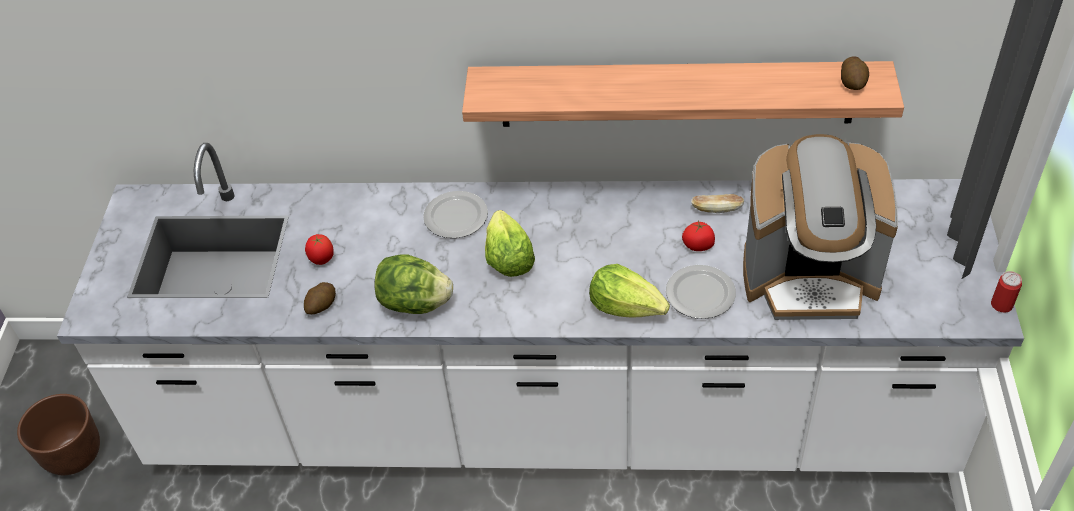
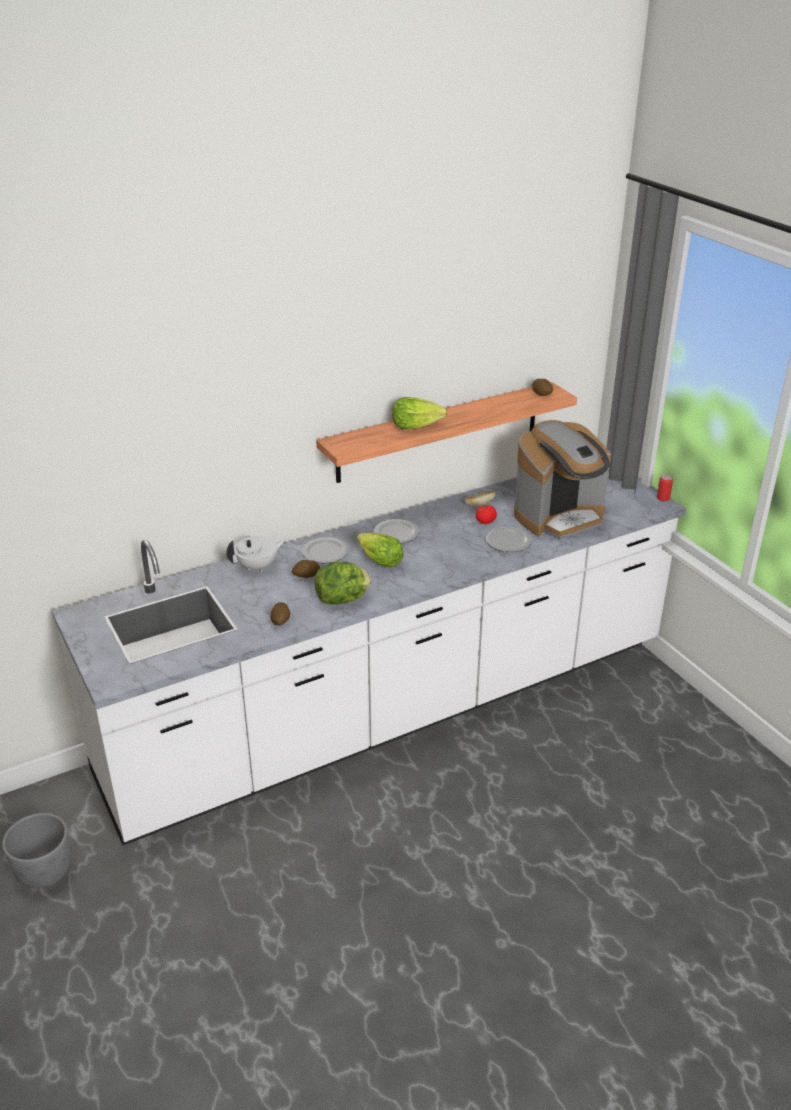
camera: 35 degrees left, 15 degrees down
(75, 455) = (45, 873): brown planter -> grey planter
(322, 260) = (256, 600): tomato -> none
(364, 208) = (258, 566): none -> white teapot
(404, 246) = (306, 576): none -> potato
(566, 219) = (396, 533): none -> plate
(626, 306) = (473, 560): lettuce -> lettuce (416, 426)

